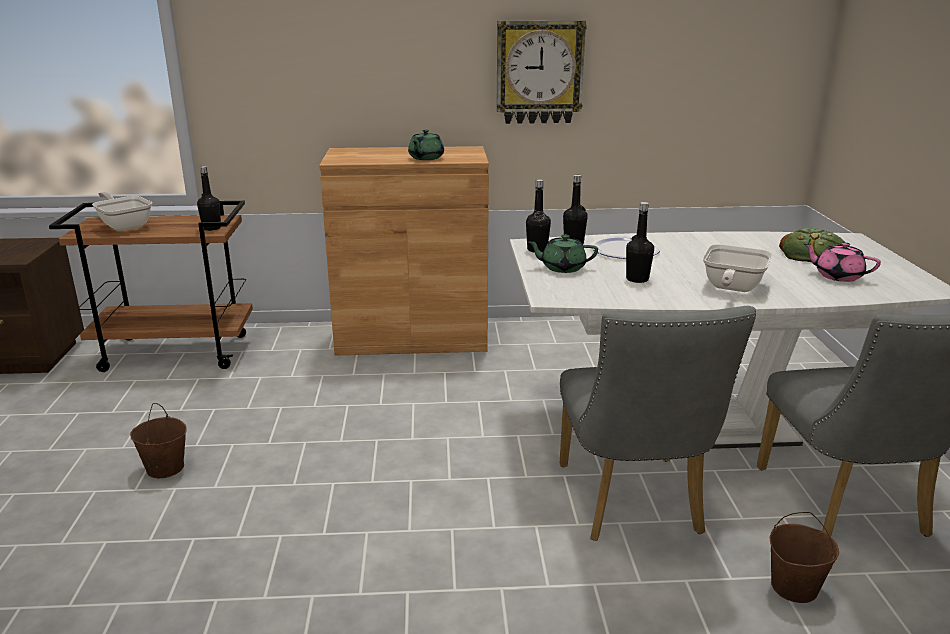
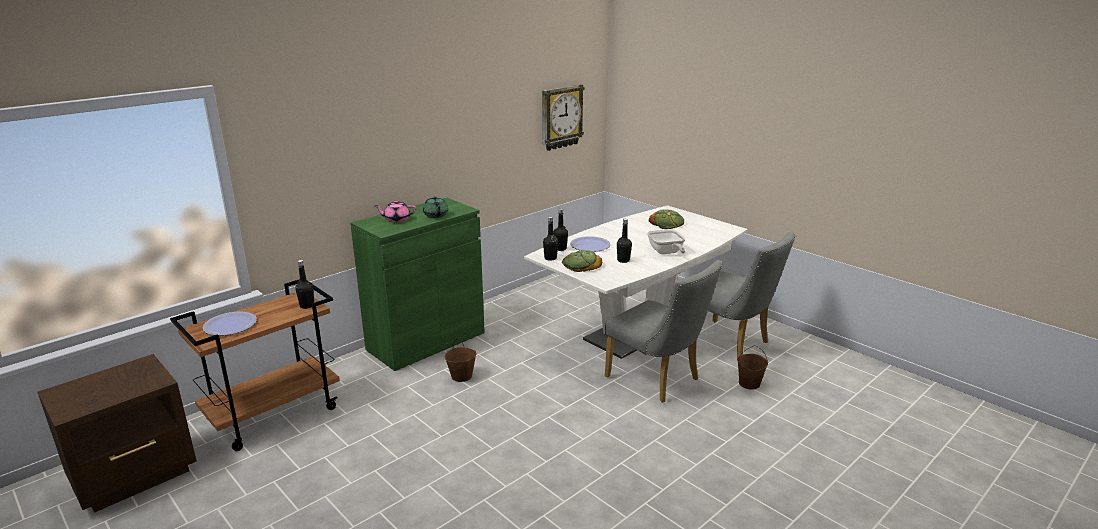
camera: 40 degrees left, 0 degrees up
(124, 225) = (230, 325): frying pan -> plate
(164, 468) = (402, 479): brown bucket -> brown bucket (461, 376)
(412, 337) = (426, 341): brown cabinet -> green cabinet
(539, 72) = (471, 142): wall clock -> wall clock (561, 117)
(562, 268) = (581, 265): green teapot -> bread
(837, 276) = (693, 233): pink teapot -> pink teapot (397, 219)

